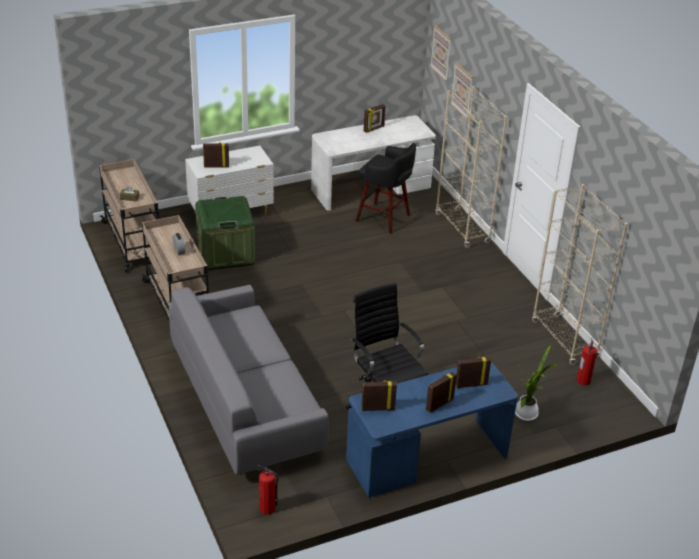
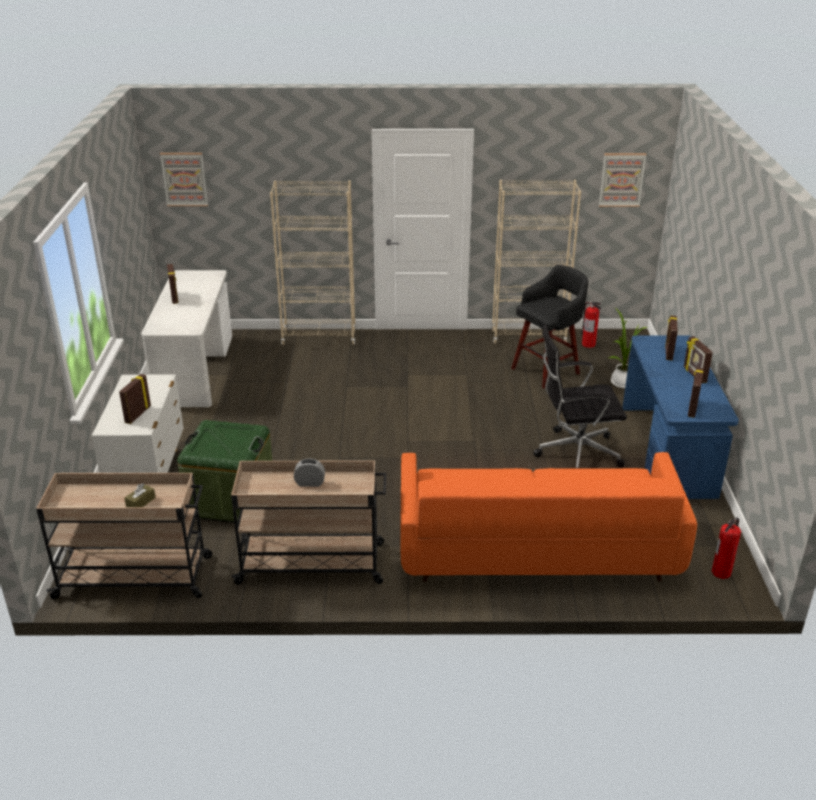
camera: 65 degrees left, 5 degrees down
(246, 401) = (535, 547): grey sofa -> orange sofa
(384, 219) = (261, 375): black stool -> black stool (547, 370)
(462, 90) = (244, 200): picture -> picture (621, 179)

